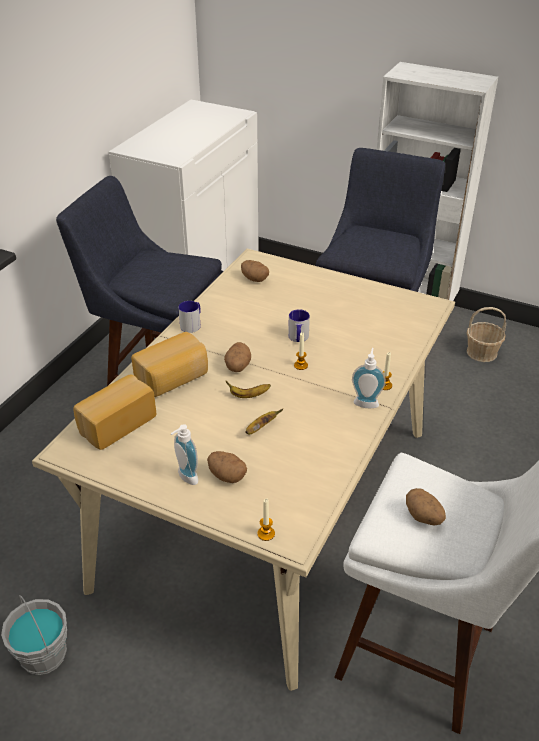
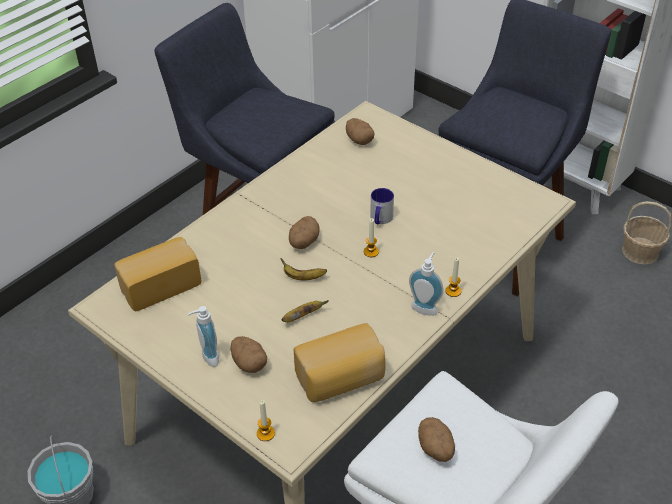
camera: 15 degrees right, 5 degrees up
(173, 379) = (233, 245): bread -> bread (341, 378)
(192, 324) = (274, 185): mug -> none

